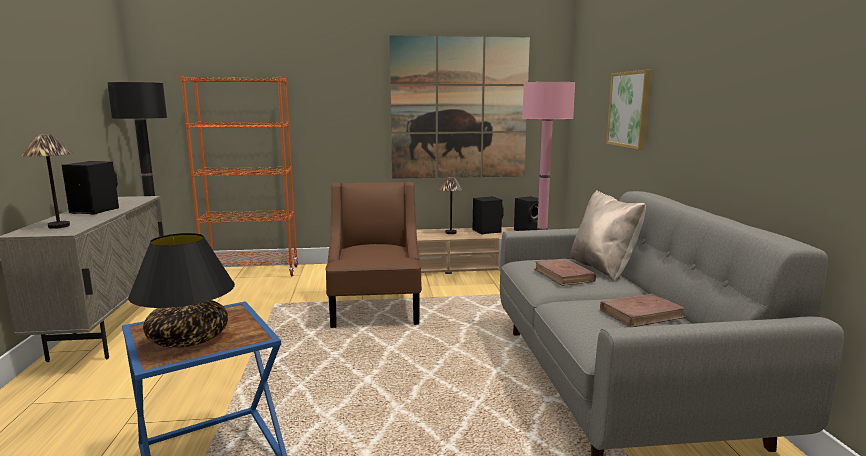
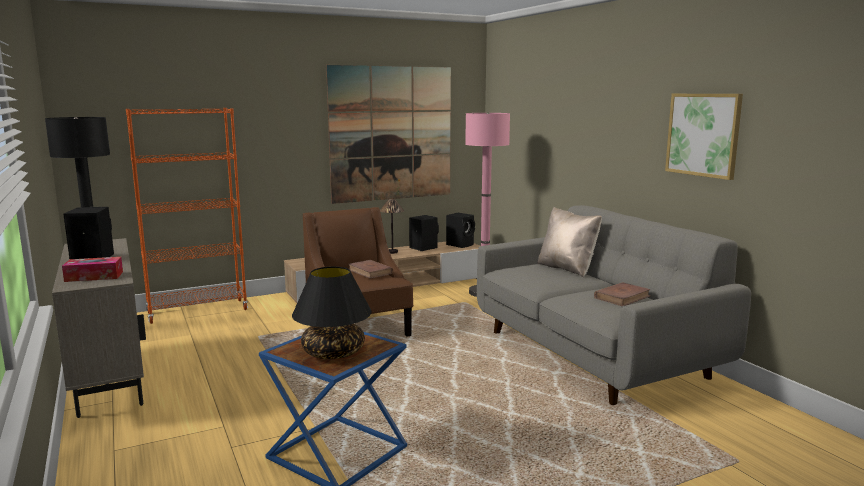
camera: 20 degrees left, 0 degrees up
(58, 226) = (94, 276): table lamp -> tissue box
(564, 275) = (546, 277): brown book -> brown book (370, 272)
(629, 109) = (557, 137): picture -> picture (703, 134)

